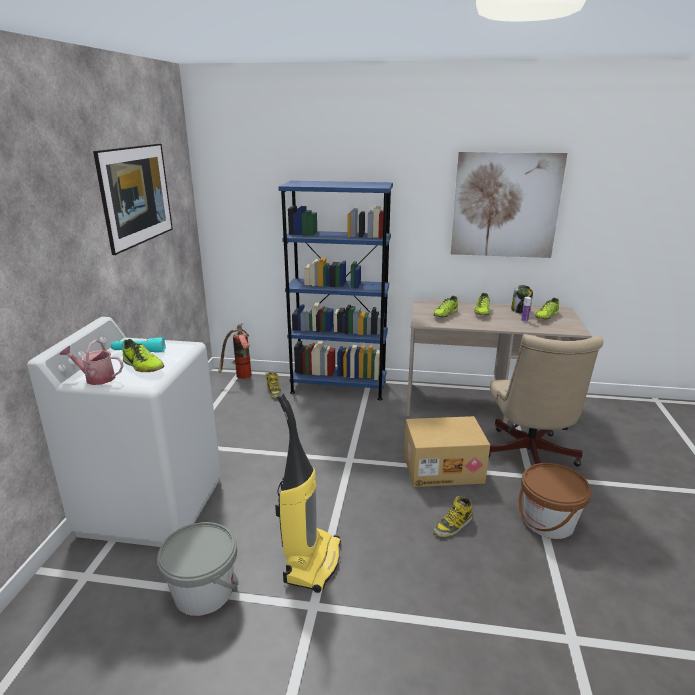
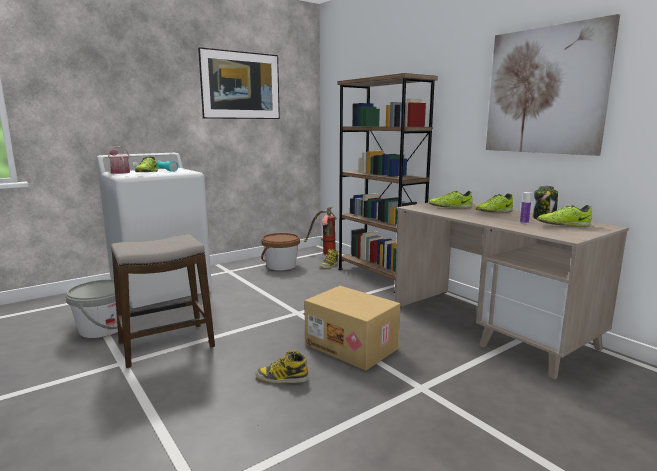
camera: 45 degrees right, 10 degrees down
(311, 561) = (166, 345): vacuum cleaner -> stool
(338, 387) = (379, 276): blue bookcase -> brown bookcase
(529, 457) = (452, 376): beige office chair -> none
(548, 521) = (364, 422): brown bucket -> brown bucket (281, 266)

